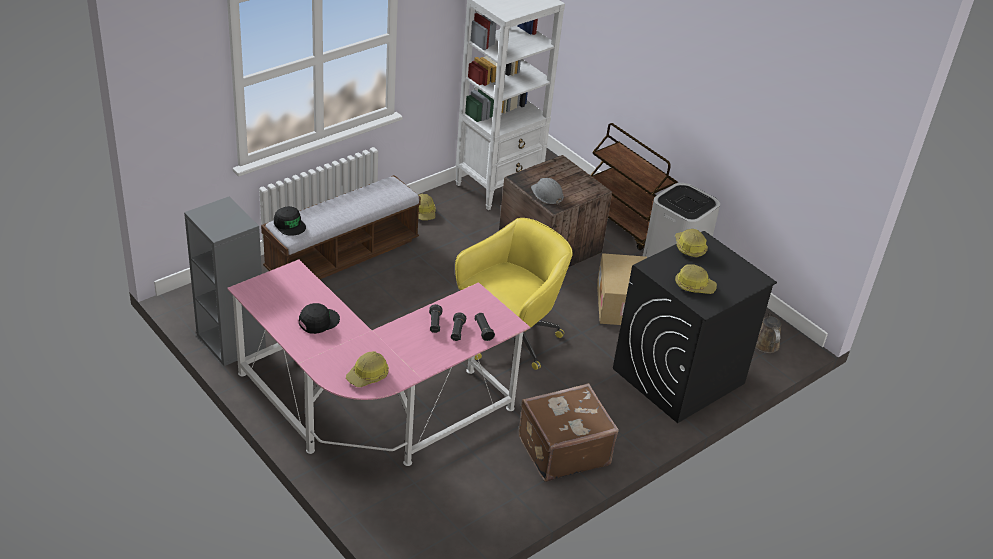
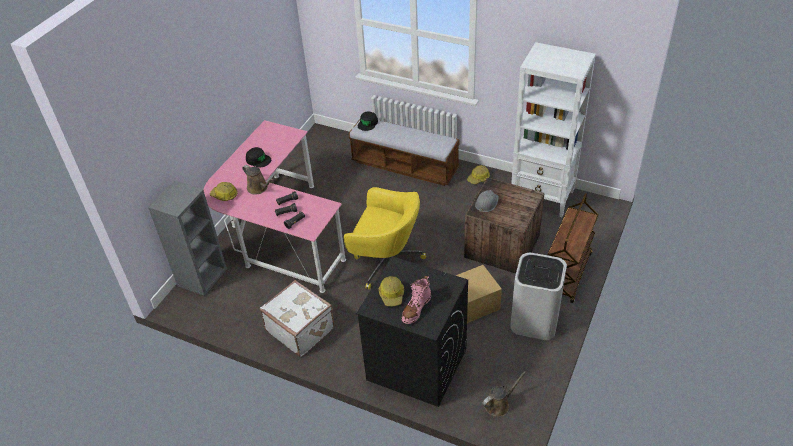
camera: 70 degrees right, 5 degrees up
(230, 341) = (298, 161): grey bookcase -> grey bookcase (202, 276)
(383, 340) = (259, 188): none -> brown watering can
(562, 450) = (301, 329): brown suitcase -> white suitcase
(689, 247) = (437, 278): hard hat -> none
(725, 277) = (416, 308): none -> pink boot

